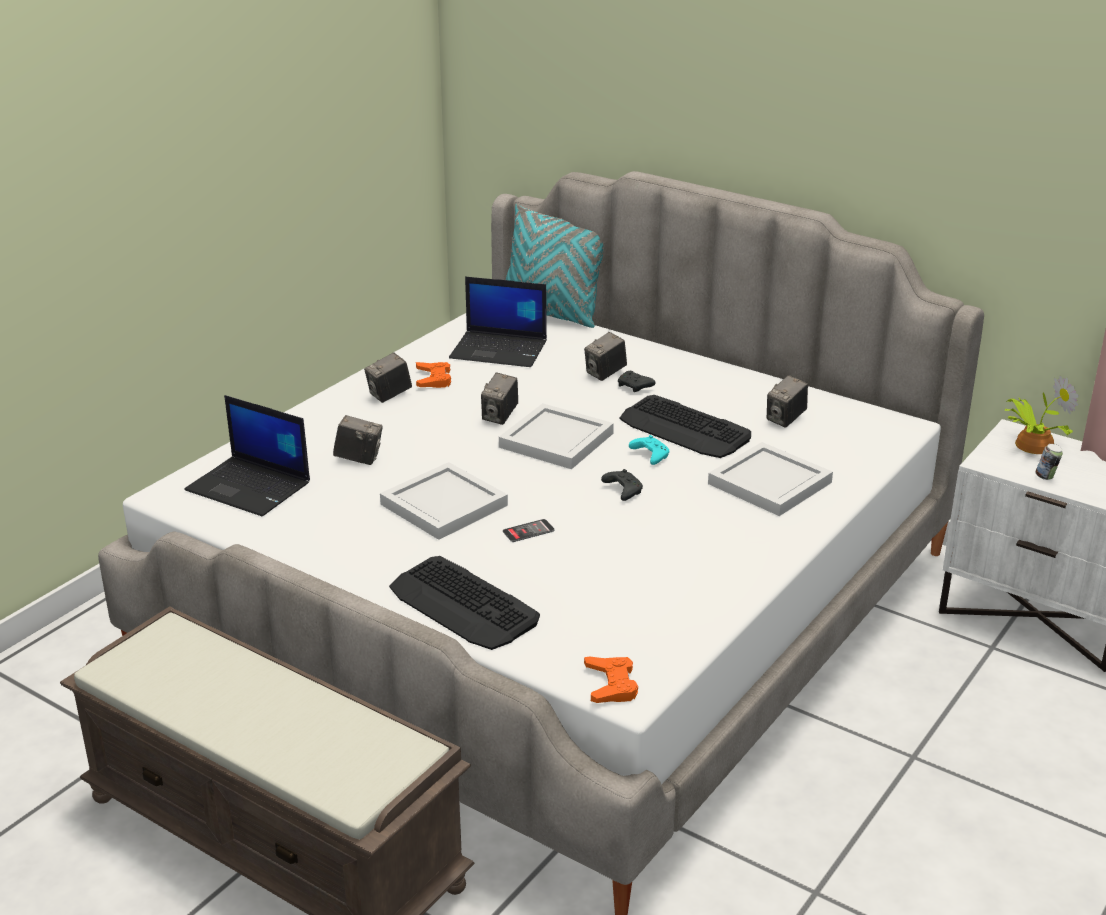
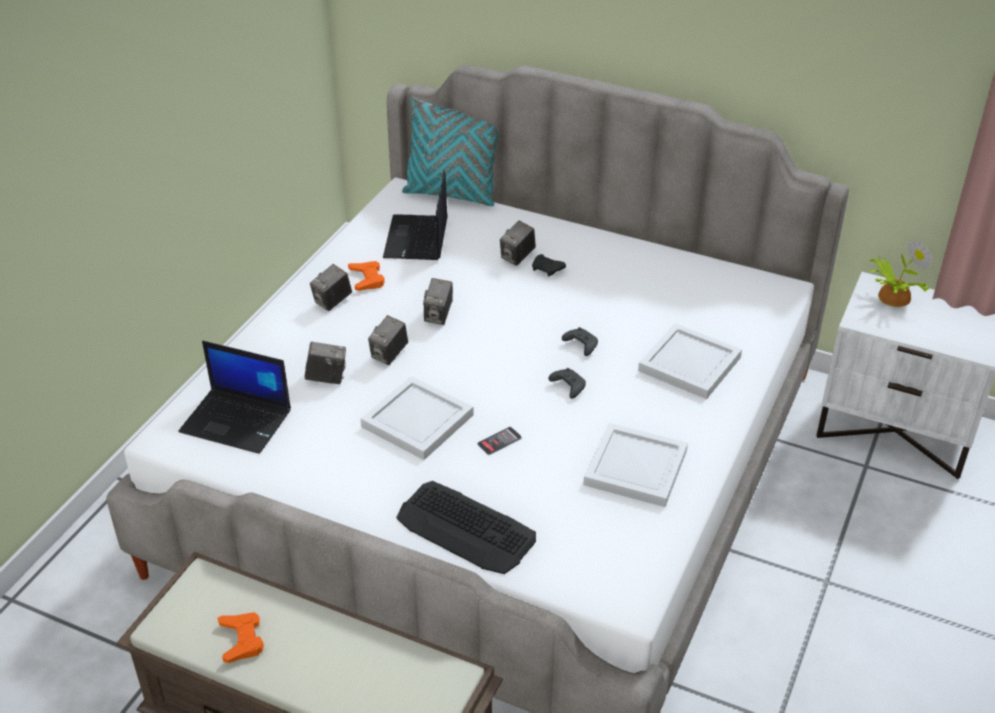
camera: 10 degrees left, 10 degrees up
(500, 350) = (417, 239): laptop -> laptop turned 90 degrees clockwise
(556, 439) = (494, 336): white tray -> white tray (634, 466)
(611, 685) = (614, 597): orange game controller -> orange game controller (241, 640)
(649, 456) = (580, 345): turquoise game controller -> black game controller
(685, 429) = (602, 312): keyboard -> none
(785, 419) = (685, 292): camera -> camera (389, 355)
(1046, 477) = (911, 331): can -> none

